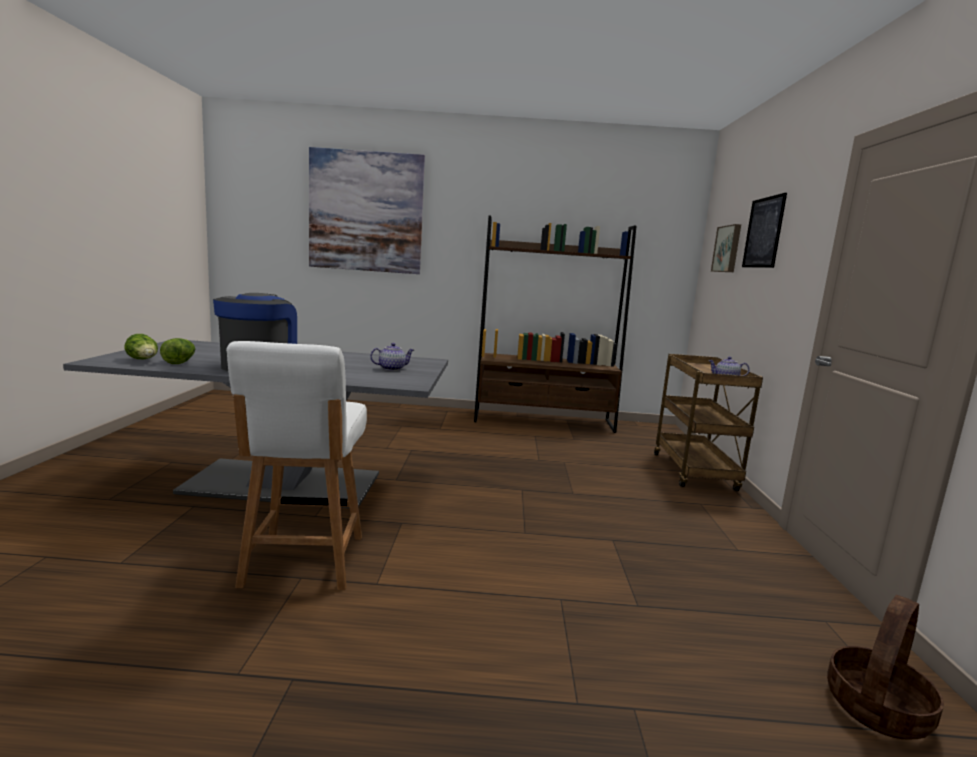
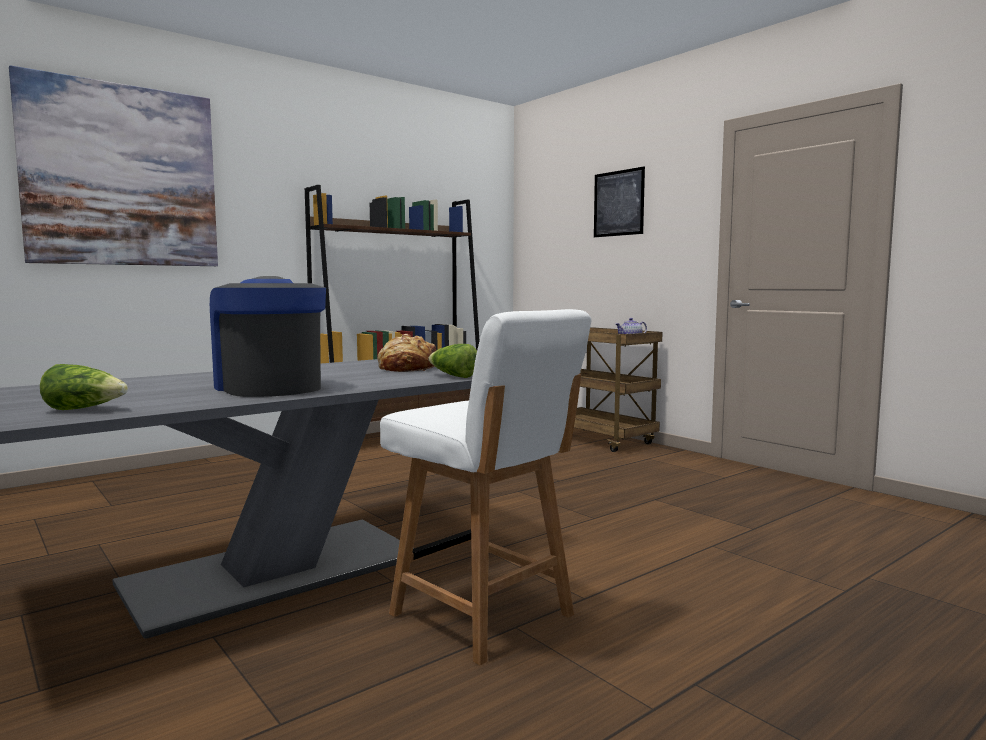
camera: 40 degrees left, 5 degrees down
(179, 361) = (148, 401): lettuce -> lettuce (453, 376)
(392, 368) = (408, 368): teapot -> bread
(728, 249) = (563, 222): picture -> none
(877, 708) = (925, 523): basket -> none

